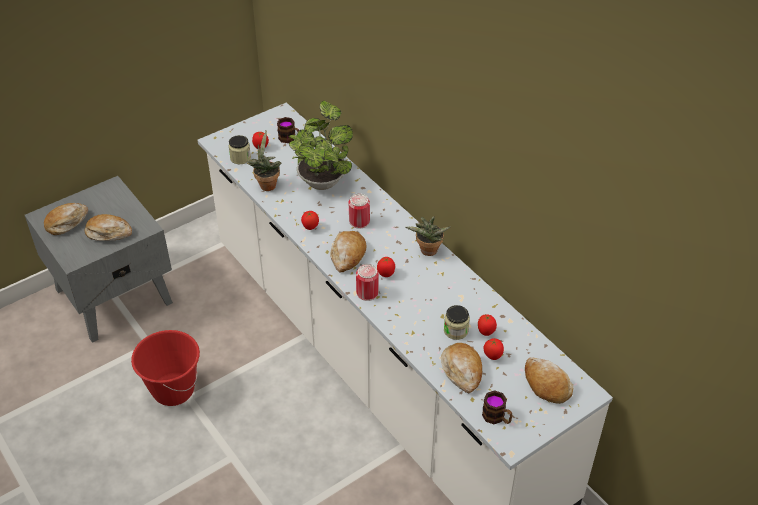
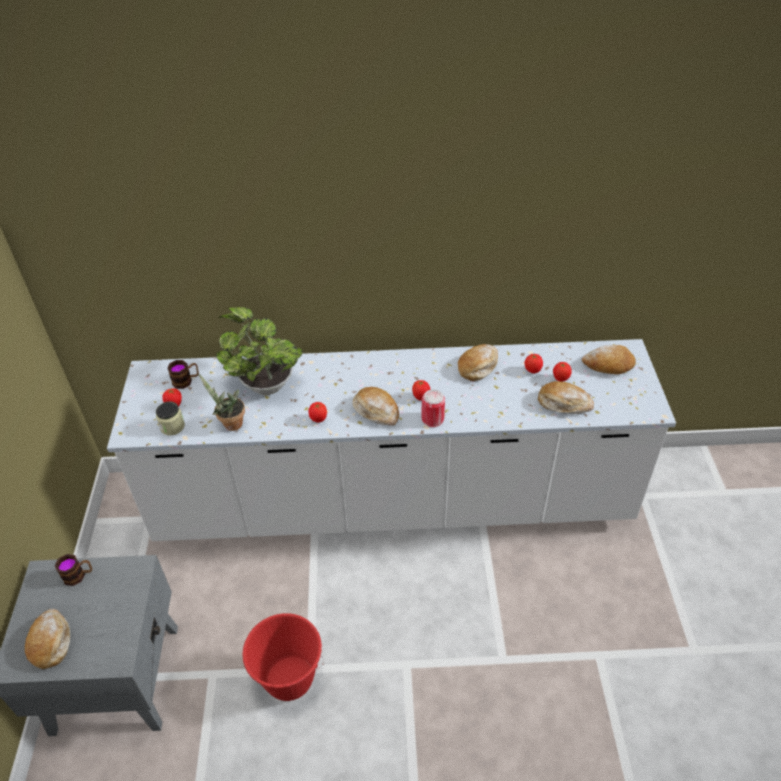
camera: 55 degrees left, 0 degrees up
(108, 232) = (110, 606): bread -> bread (478, 366)
(359, 221) = (342, 385): can -> none
(428, 252) = (417, 361): potted plant -> none
(456, 330) = (518, 386): jar -> none
(497, 418) = (624, 407): mug -> mug (78, 575)

